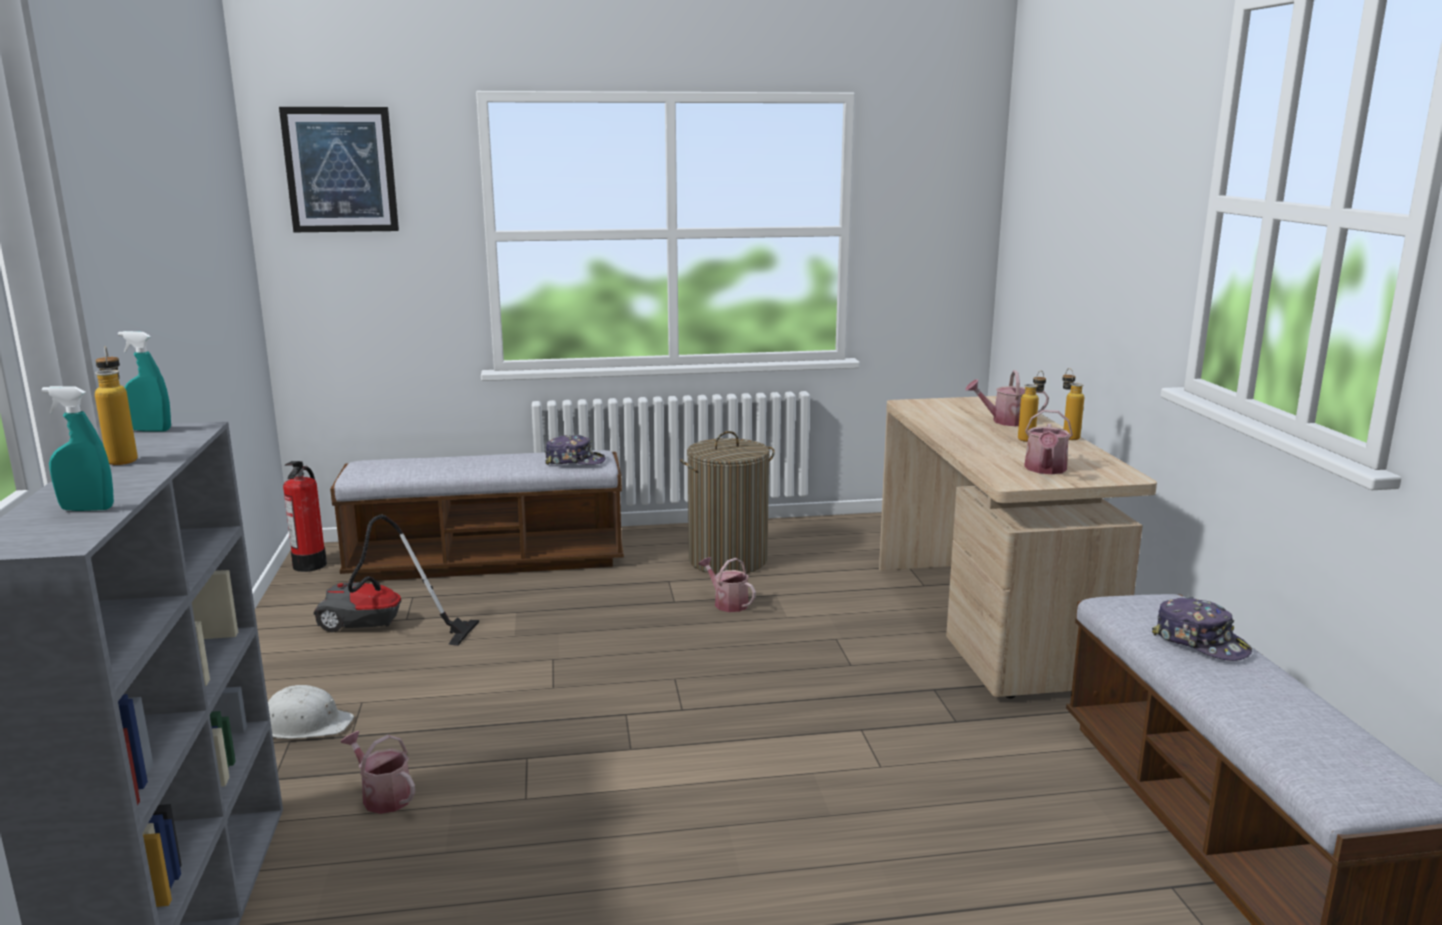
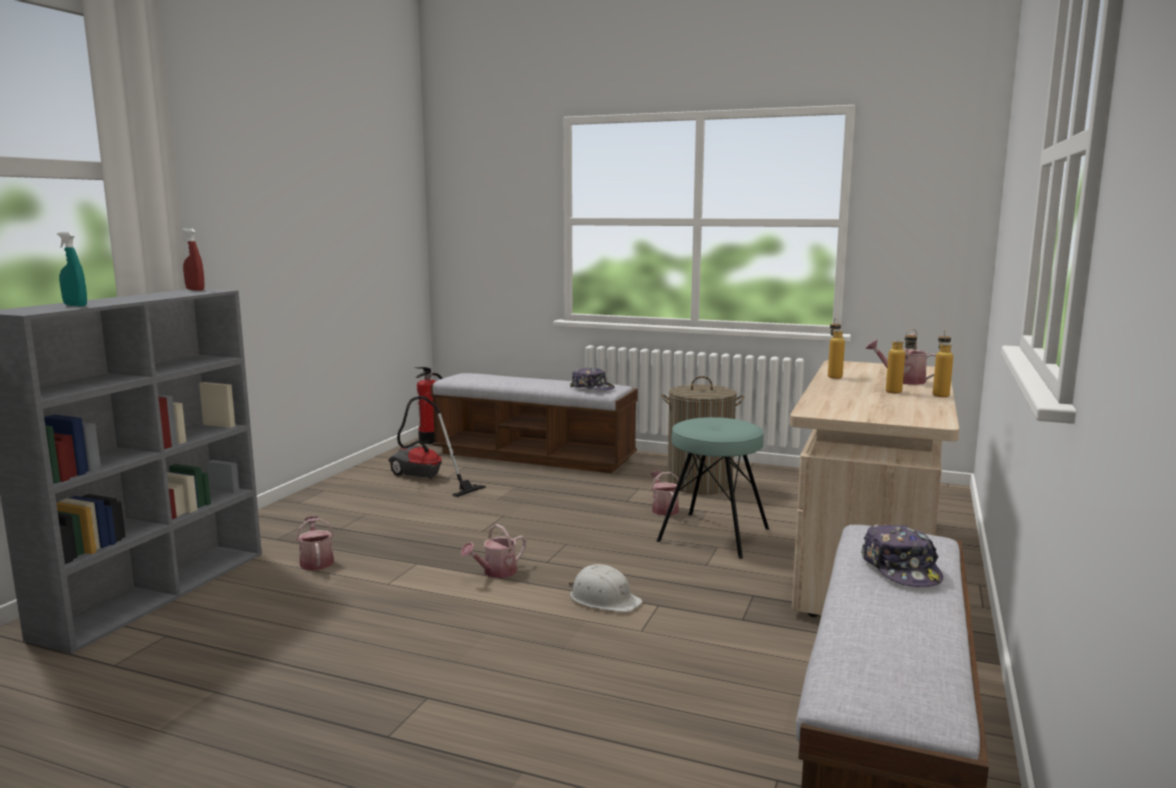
camera: 30 degrees right, 5 degrees down
(123, 458) = (149, 295): bottle -> bottle (833, 376)
(151, 430) = (195, 290): turquoise spray bottle -> red spray bottle
(306, 724) = (325, 517): white hard hat -> white hard hat (604, 599)
(340, 170) = (478, 174): picture -> none
(816, 624) = (714, 535): none -> turquoise stool
(1045, 470) = (864, 409): watering can -> watering can (496, 572)

